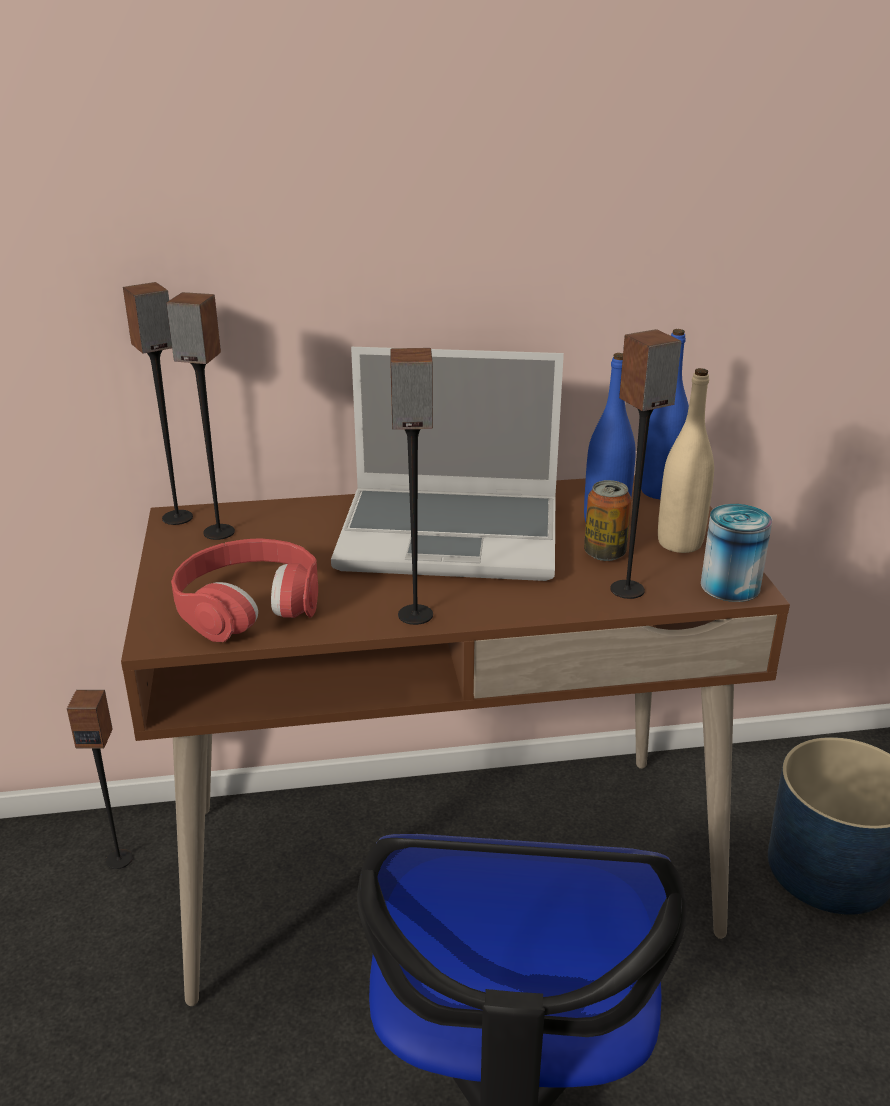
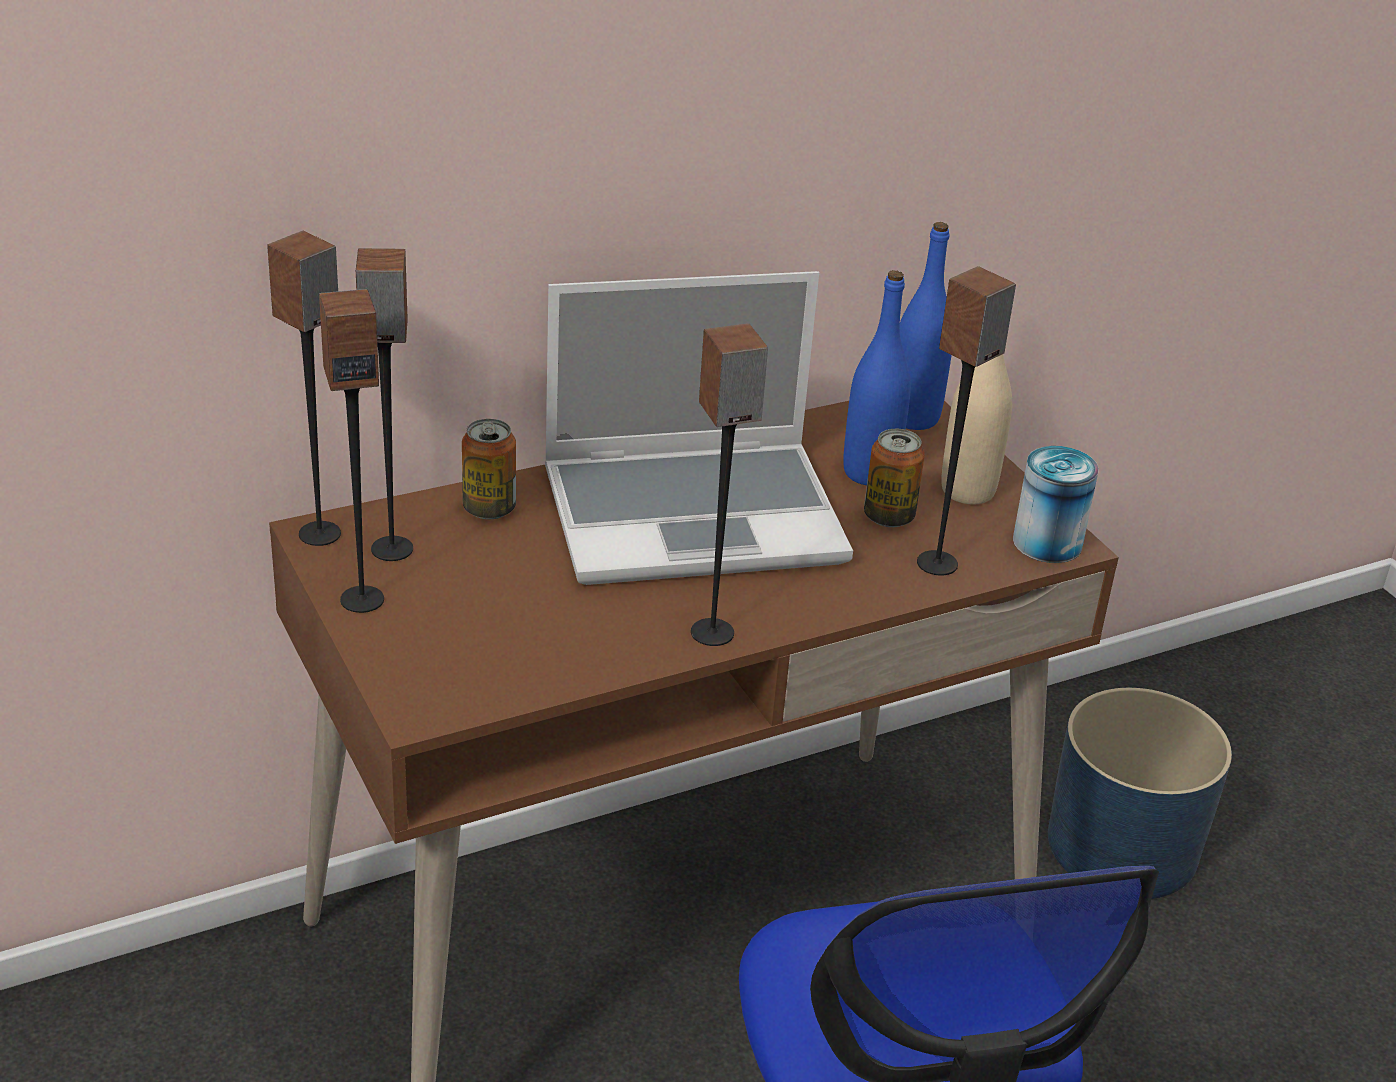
camera: 20 degrees left, 5 degrees up
(119, 859) = (222, 1008): speaker -> speaker (362, 599)
(248, 604) = (500, 648): red headphones -> none
(304, 515) = (489, 508): none -> can

